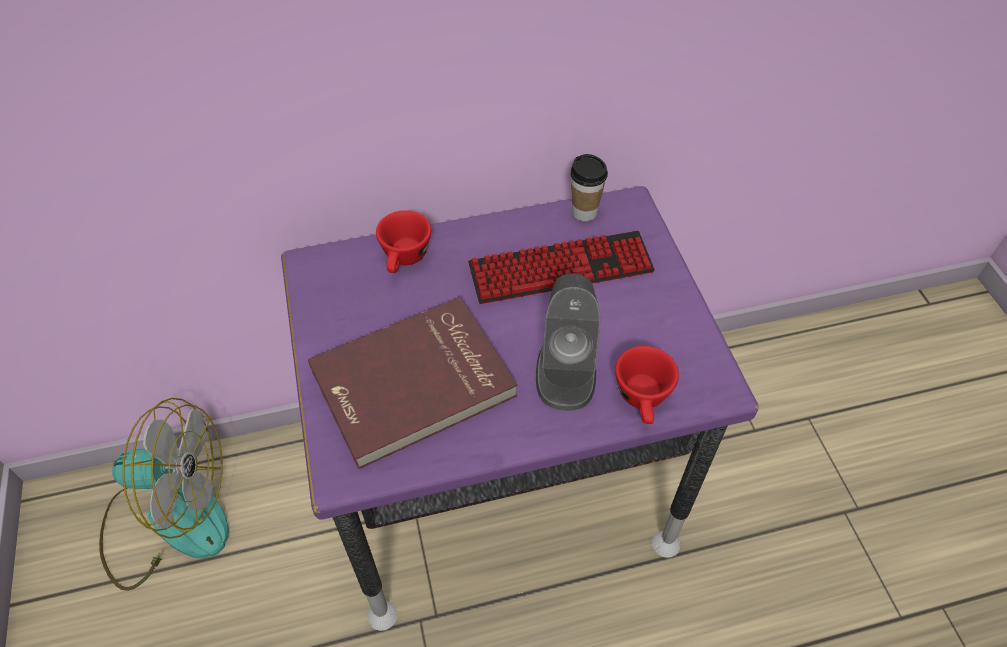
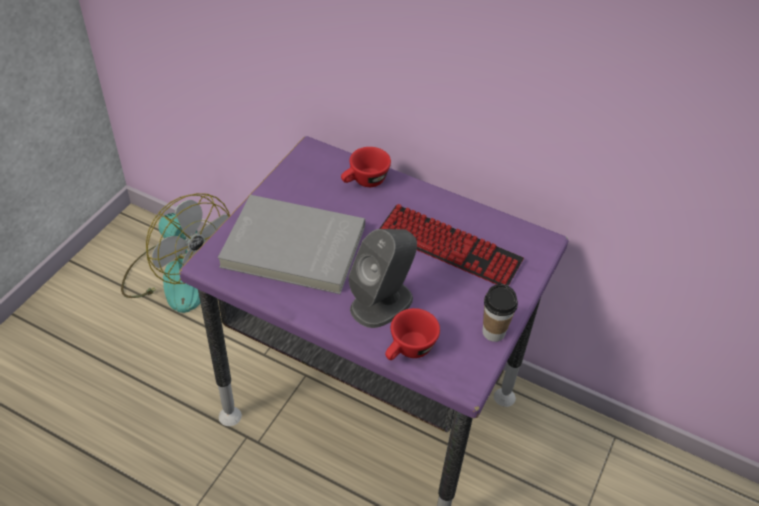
camera: 40 degrees right, 5 degrees down
(414, 385) = (293, 249): red book -> grey book
(584, 212) = (505, 226): cup -> cup (493, 332)

